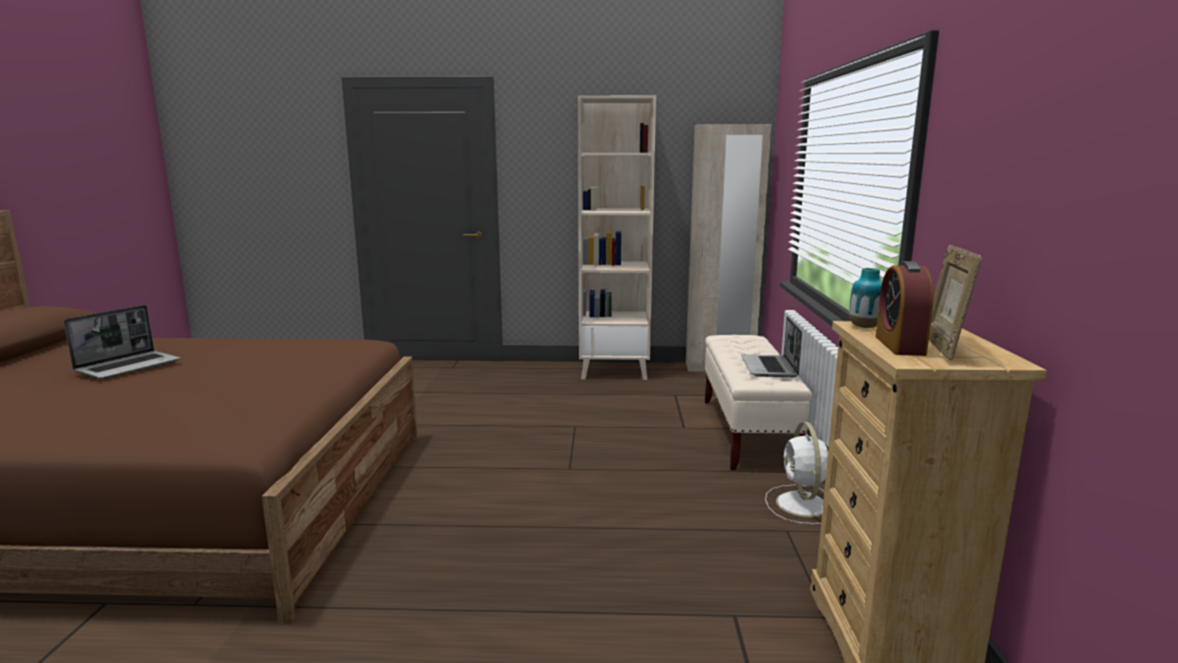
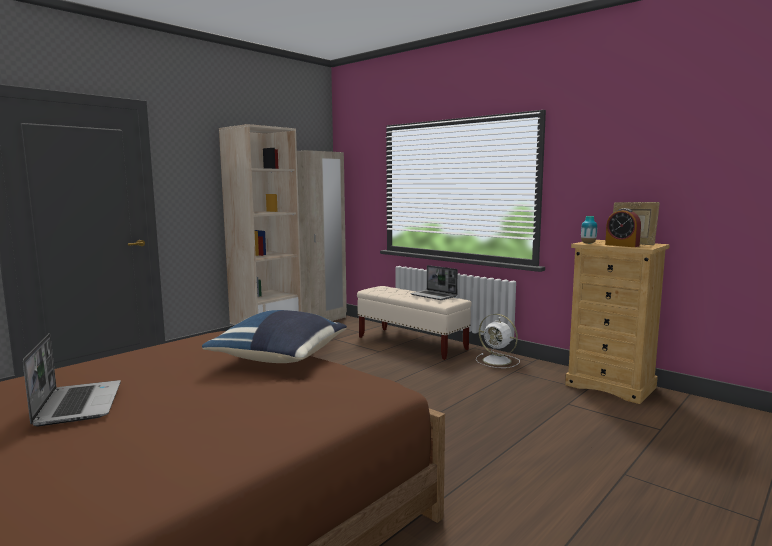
camera: 50 degrees left, 5 degrees down
(300, 379) = (281, 358): none -> blue pillow

